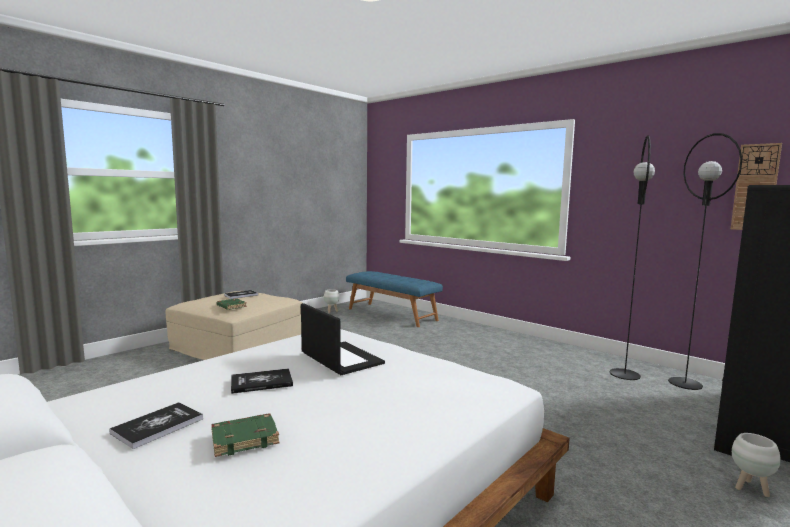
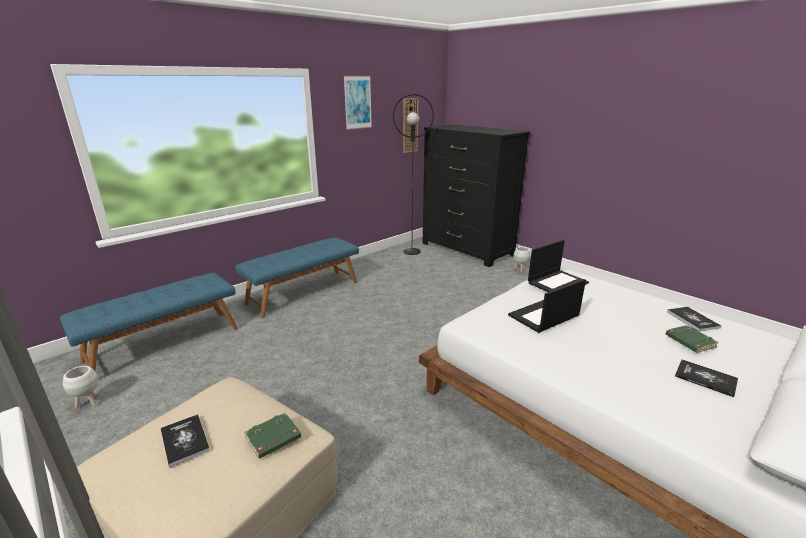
camera: 85 degrees left, 15 degrees up
(261, 382) = (612, 345): book -> book (692, 319)
(441, 371) = (557, 282): none -> laptop
(494, 339) = (303, 292): none -> blue bench
(624, 374) = (395, 262): black floor lamp -> none
(641, 152) = (357, 102): none -> picture

